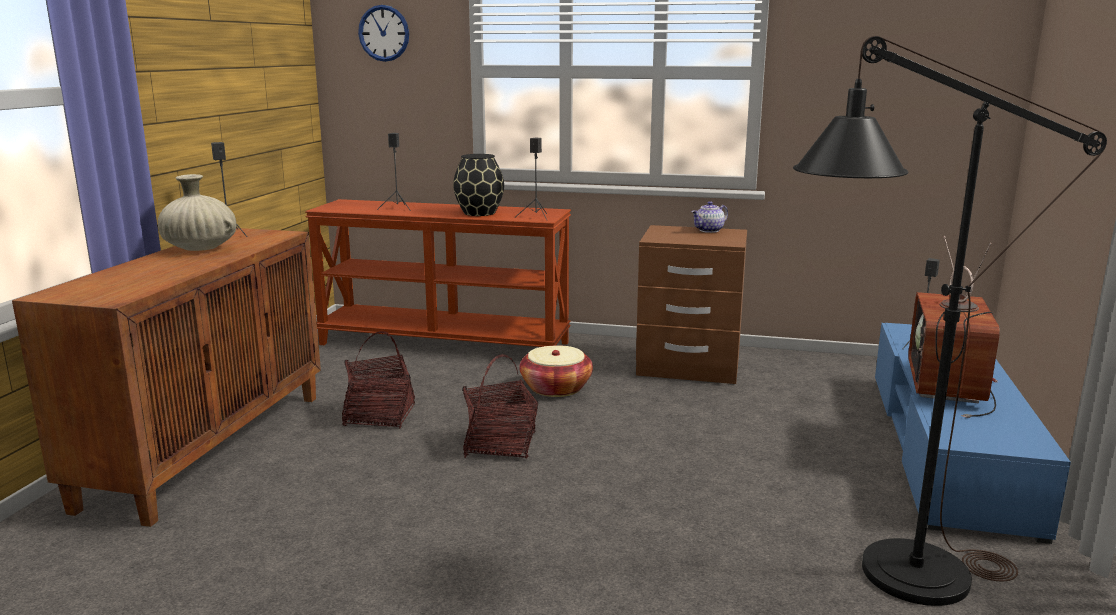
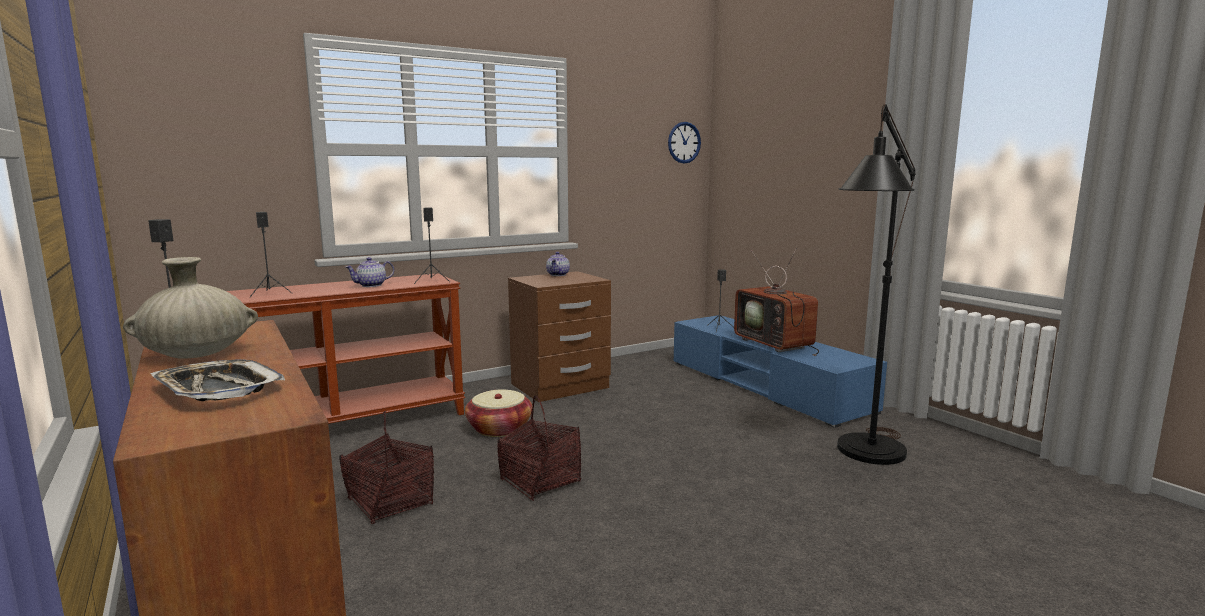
camera: 45 degrees left, 5 degrees down
(141, 274) = (218, 389): none -> tray
(384, 33) = (201, 106): wall clock -> wall clock (684, 142)
(479, 213) = (371, 285): black vase -> teapot

